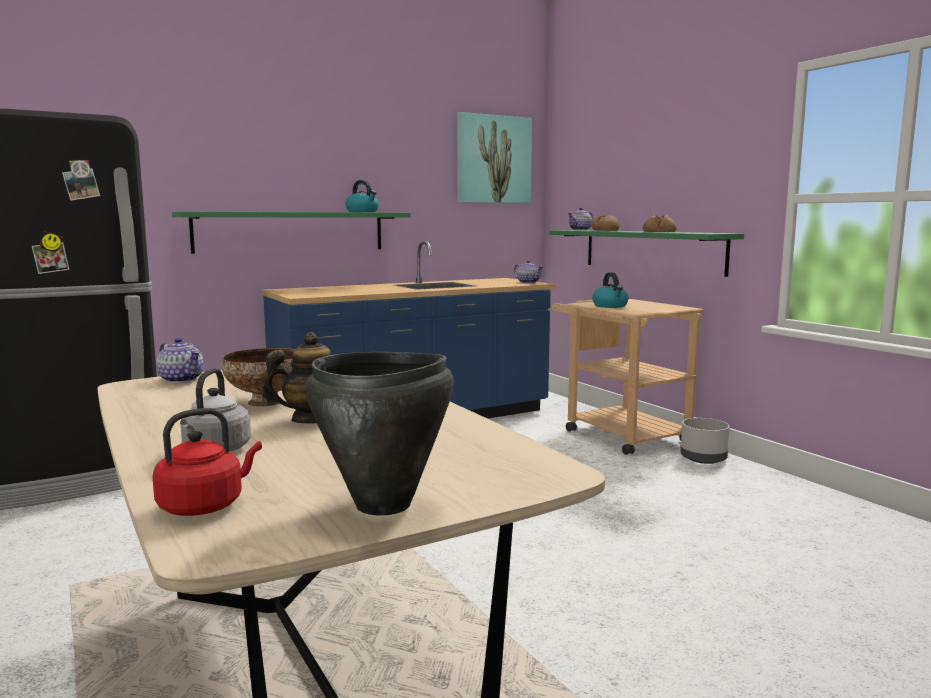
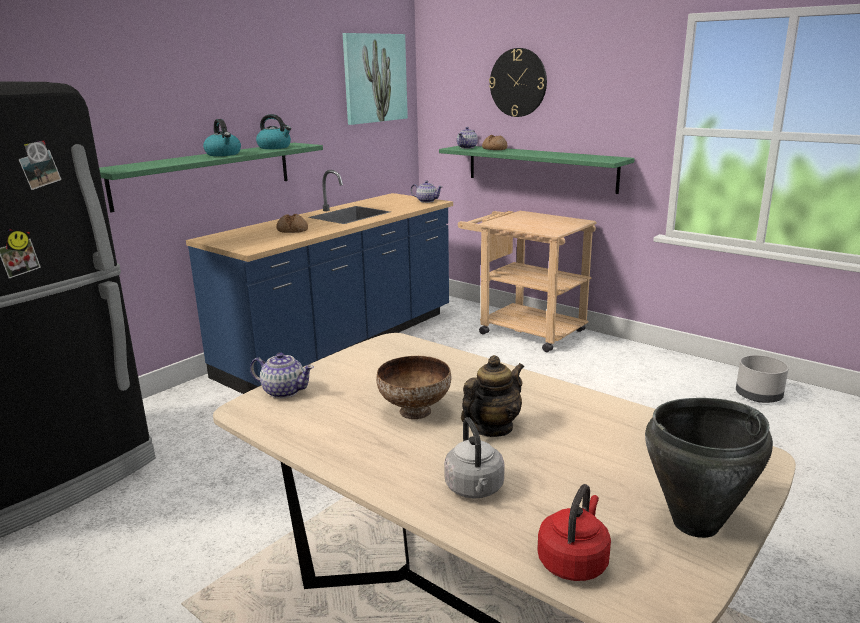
camera: 20 degrees left, 10 degrees up
(610, 306) = (521, 224): kettle -> kettle (223, 154)
(633, 159) = (518, 82): none -> wall clock
(659, 232) = (556, 155): bread -> bread (292, 230)
(703, 459) = (606, 346): grey planter -> grey planter (758, 396)

